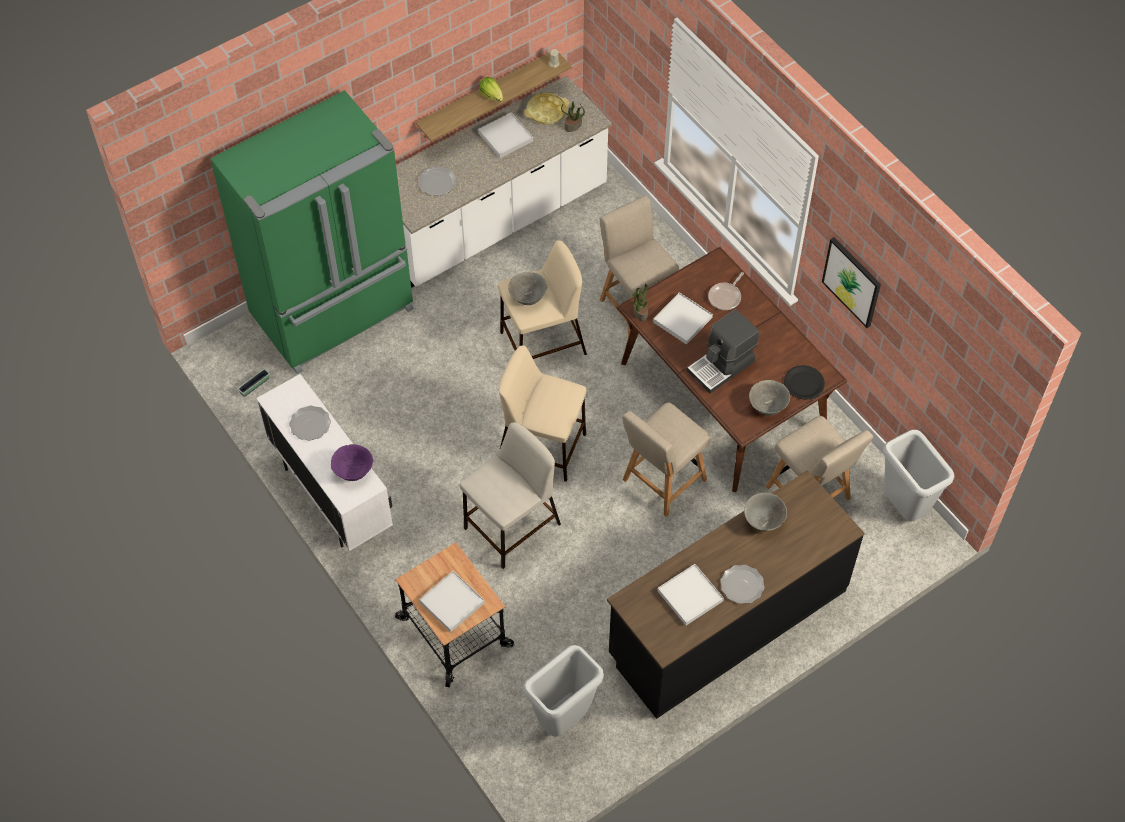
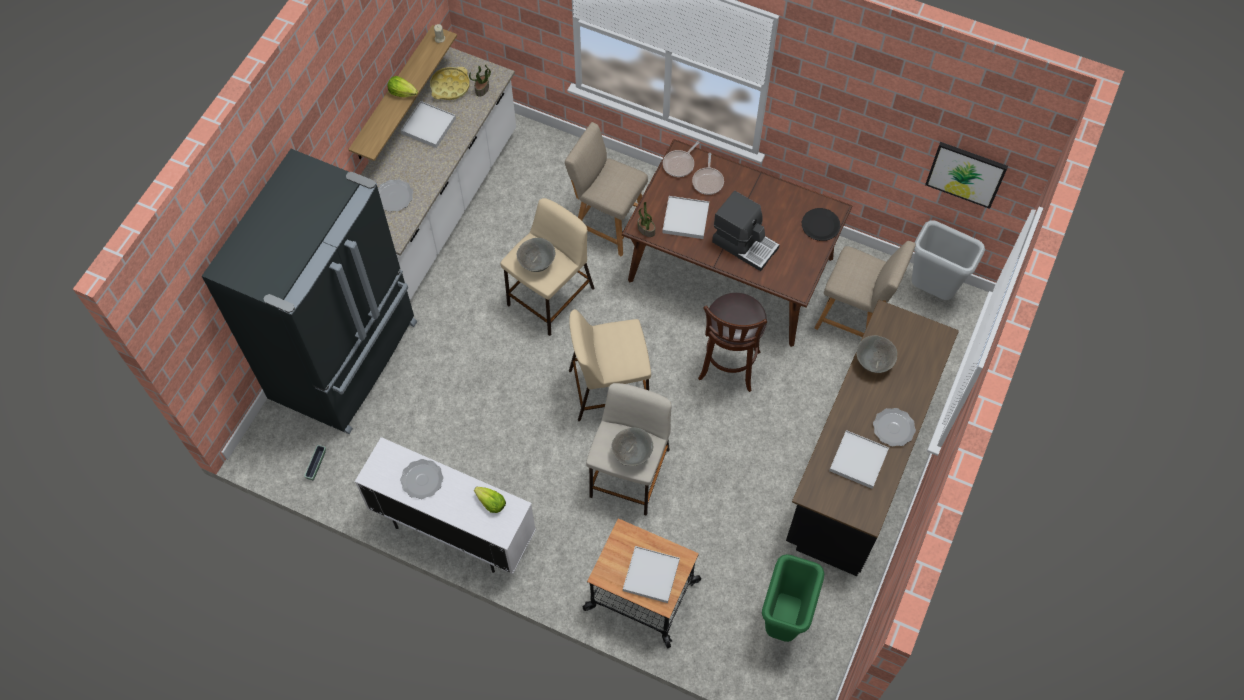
camera: 30 degrees left, 5 degrees up
(334, 313) = (347, 361): green fridge -> black fridge
(353, 471) = (491, 503): purple bowl -> lettuce
(563, 721) = (783, 621): grey trash can -> green trash can
(661, 482) = (728, 368): beige chair -> brown stool
(710, 270) = (680, 164): none -> frying pan
(722, 366) = (745, 244): coffee machine -> coffee machine turned 75 degrees counterclockwise
(767, 407) = (805, 260): grey bowl -> grey bowl (632, 454)
(852, 282) = (836, 117): picture -> picture (966, 174)

